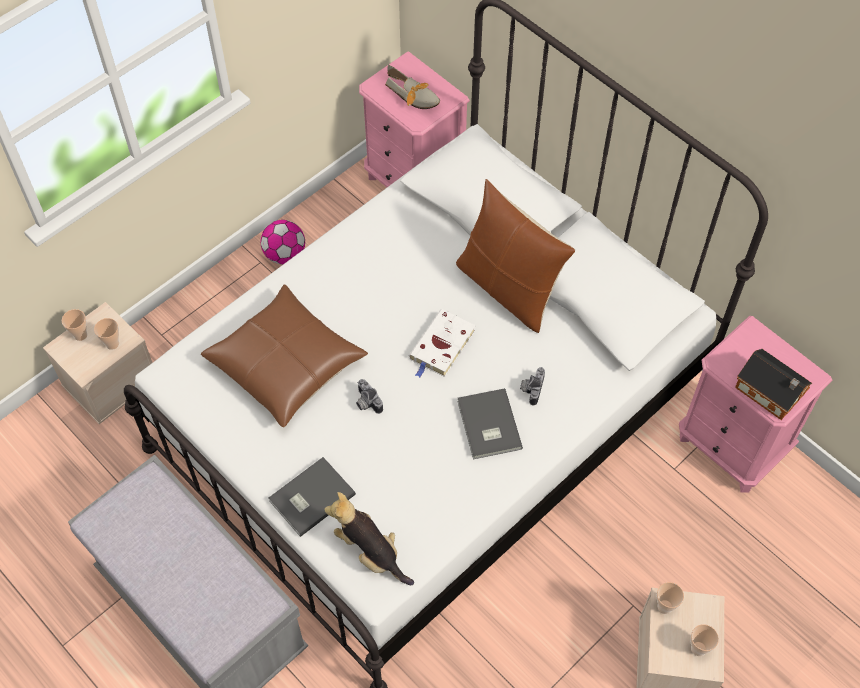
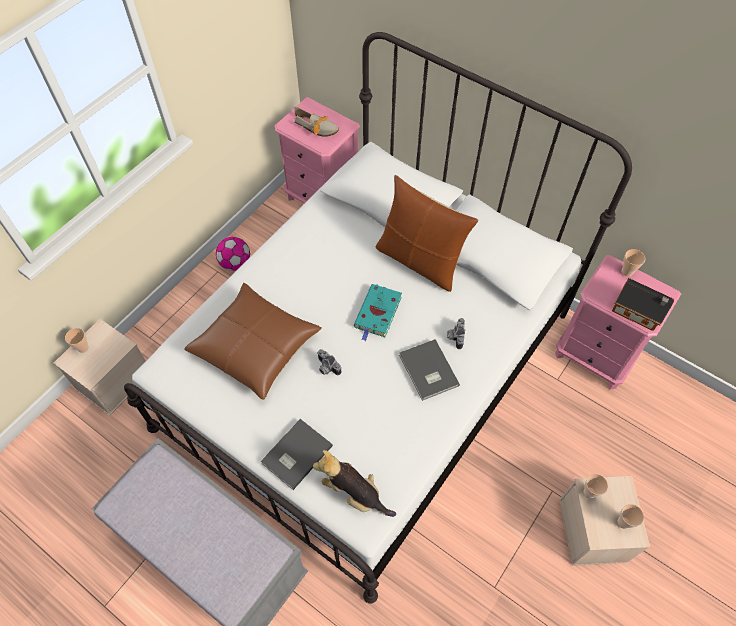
camera: 10 degrees left, 0 degrees up
(112, 344) = (110, 351): cup -> cup (627, 272)
(441, 347) = (377, 314): white book -> turquoise book

